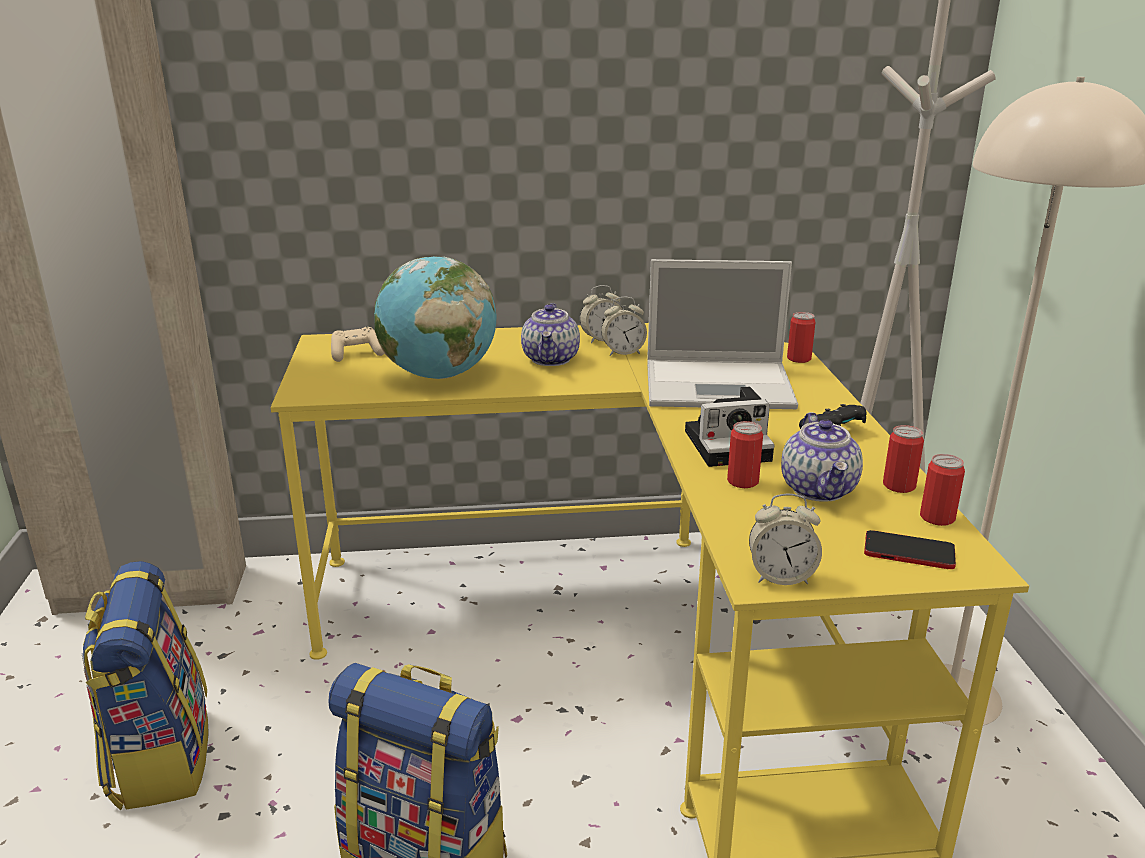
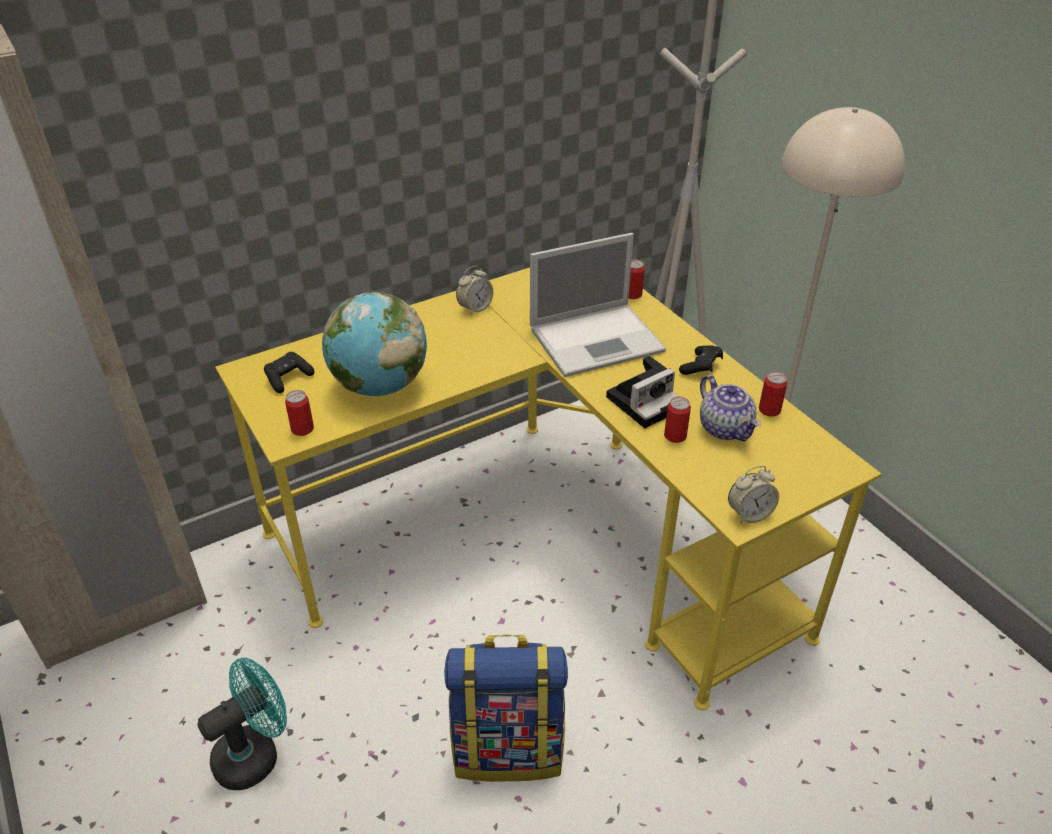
camera: 25 degrees left, 15 degrees up
(160, 757) = (255, 753): backpack -> turquoise fan
(356, 354) = (288, 379): beige game controller -> black game controller
(551, 359) = (454, 343): teapot -> none
(623, 352) = (502, 320): alarm clock -> none
(909, 551) = (806, 468): phone -> none
(937, 518) = (806, 432): can -> can (302, 429)

